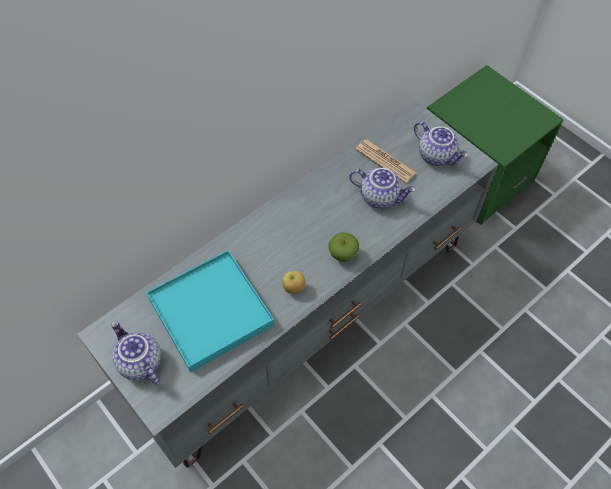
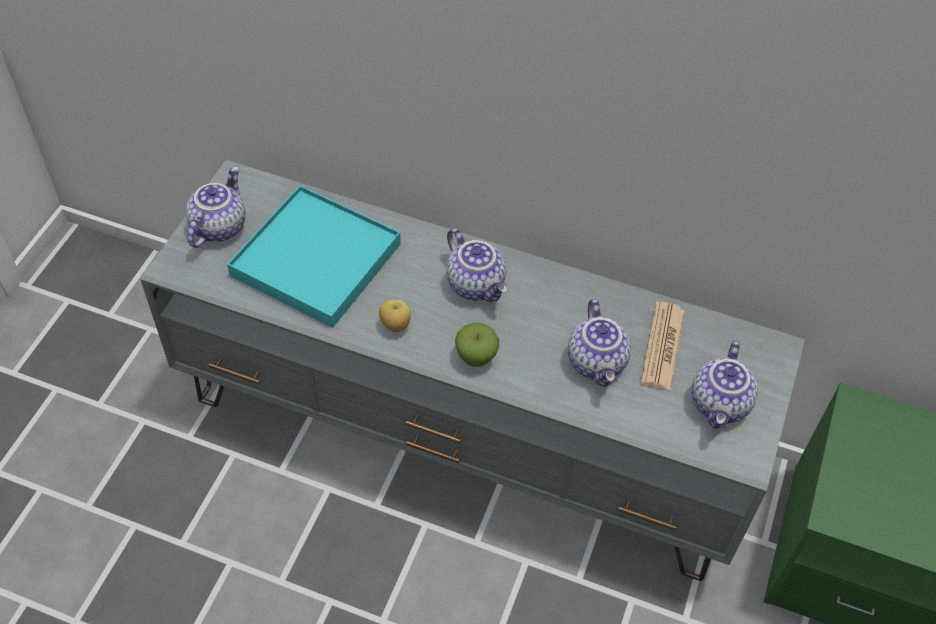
camera: 60 degrees right, 5 degrees down
(288, 229) = (477, 284): none -> teapot

